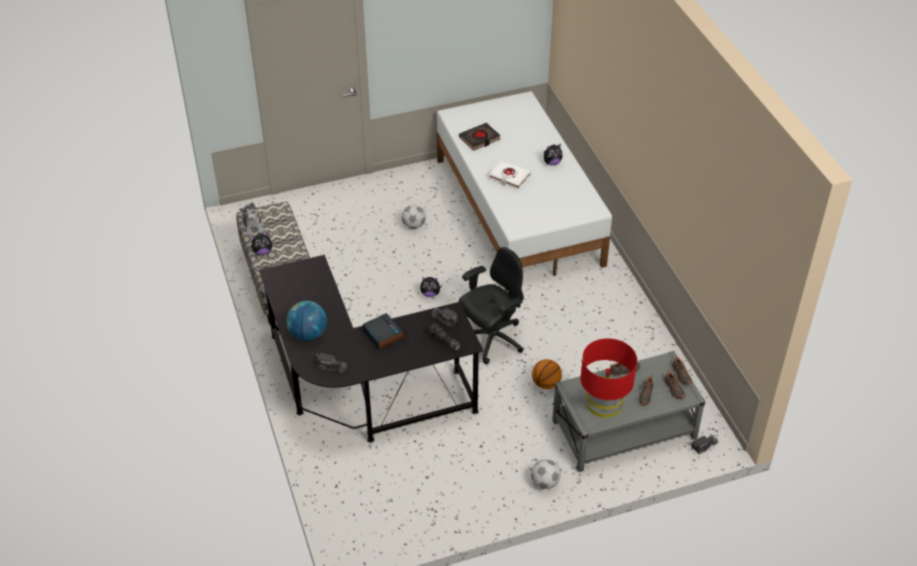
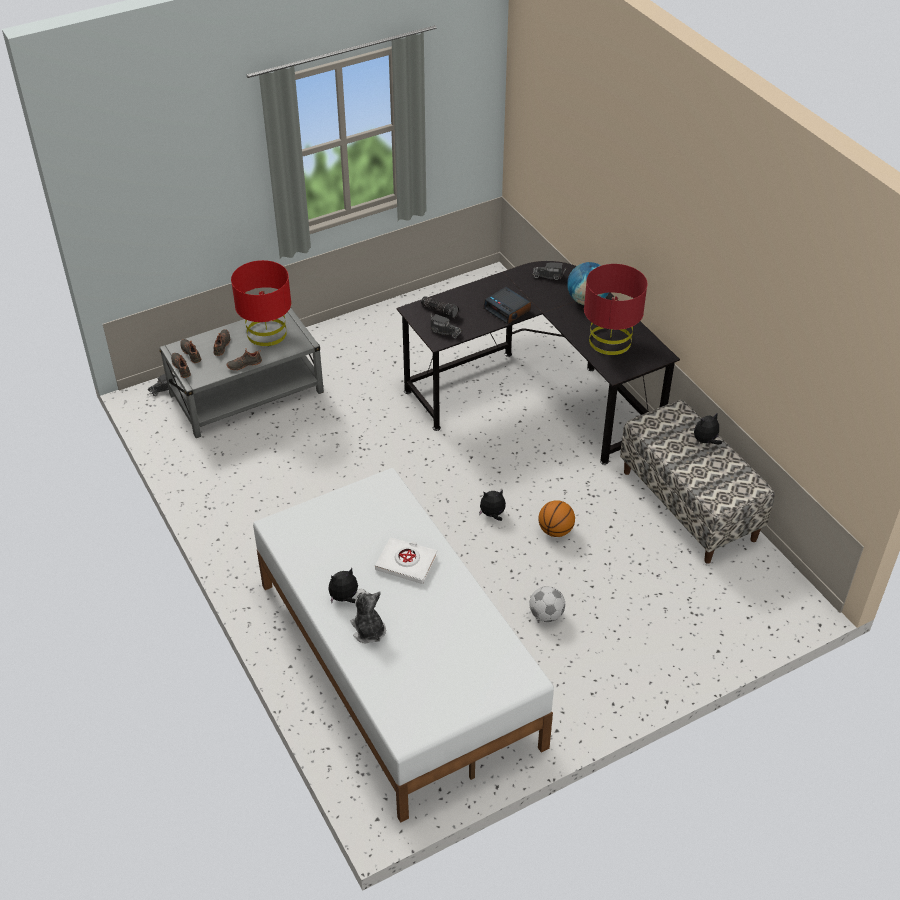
camera: 170 degrees right, 0 degrees up
(253, 226) = (738, 473): plush toy -> plush toy (368, 630)
(307, 292) = (610, 341): none -> red table lamp
(479, 139) = (466, 630): black book -> none
(491, 340) = (403, 467): black office chair -> none
(545, 483) = (326, 339): football -> none
(546, 384) = (333, 427): basketball -> basketball (555, 531)

